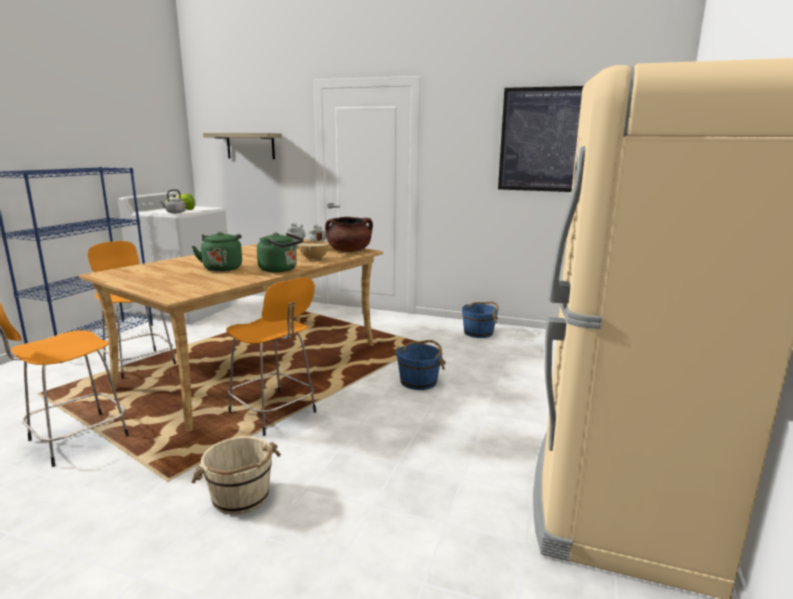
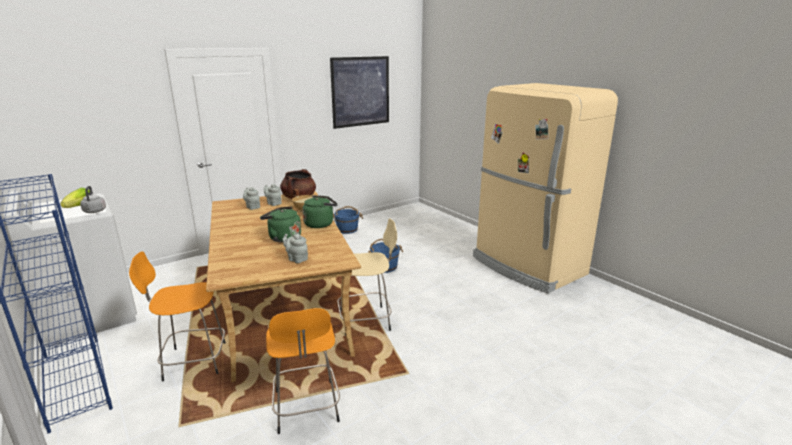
camera: 55 degrees left, 5 degrees up
(168, 281) = (296, 259): none -> grey teapot
(241, 497) = (448, 351): beige bucket -> none
(250, 146) = (89, 120): shelf -> none
(274, 414) = (367, 320): orange stool -> beige stool

